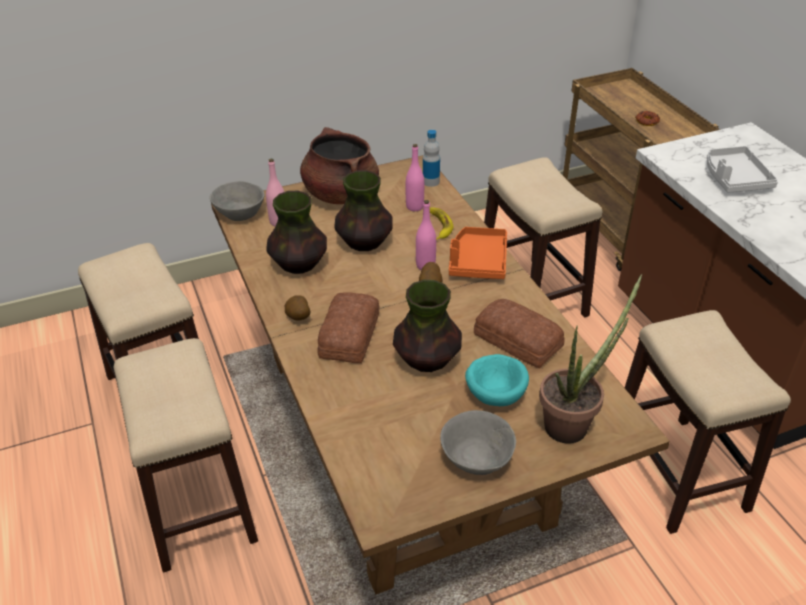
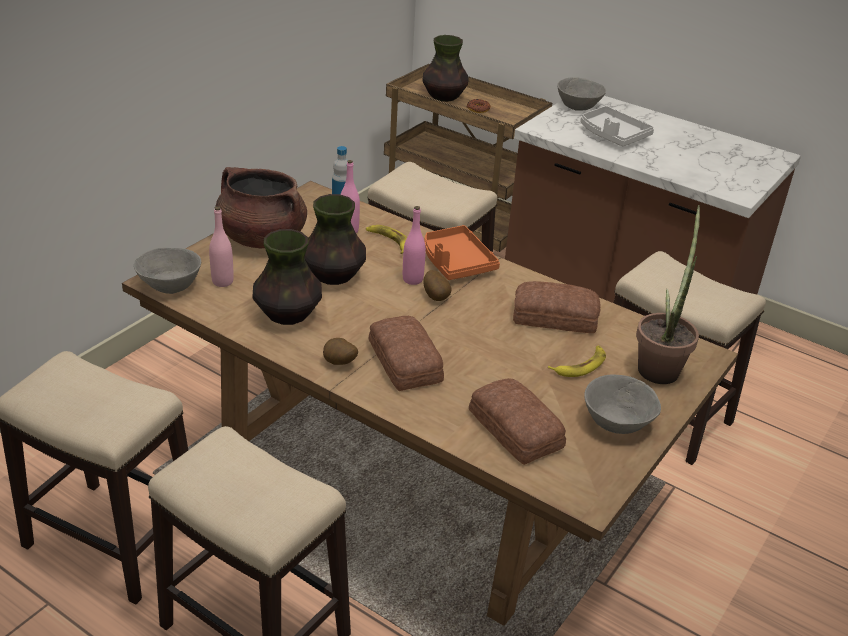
camera: 35 degrees left, 5 degrees down
(379, 429) = (514, 430): none -> bread
(427, 360) = (497, 359): vase -> vase (444, 97)
(496, 393) = (580, 365): turquoise bowl -> banana
(728, 141) = (578, 107): none -> grey bowl

